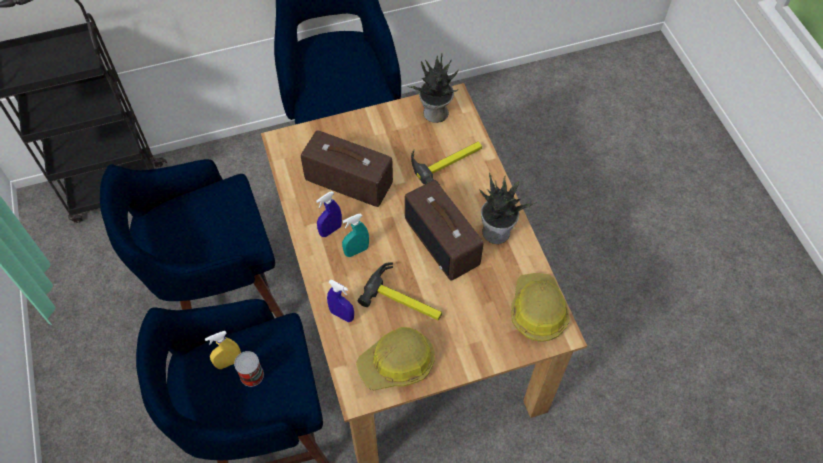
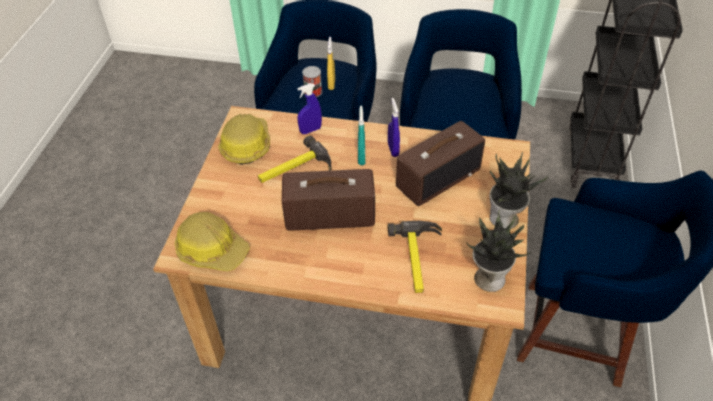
camera: 120 degrees right, 10 degrees down
(497, 231) = (311, 260): potted plant -> potted plant (504, 219)

